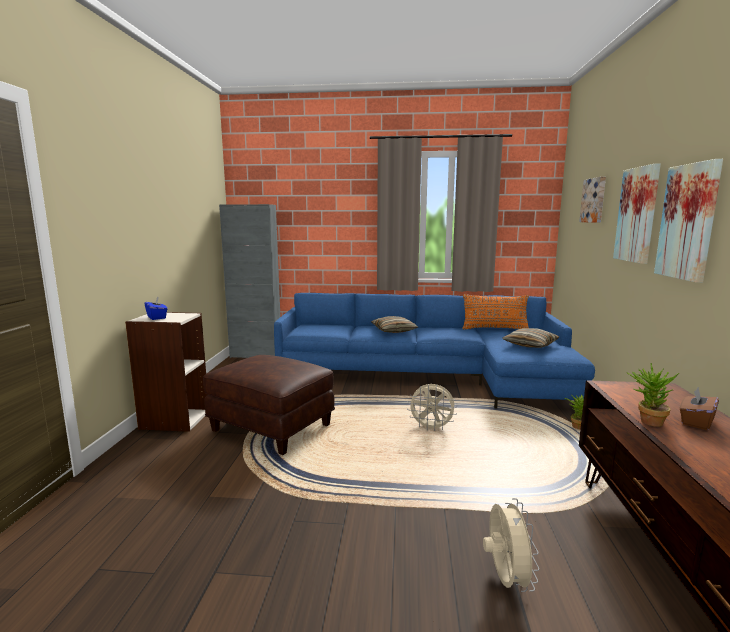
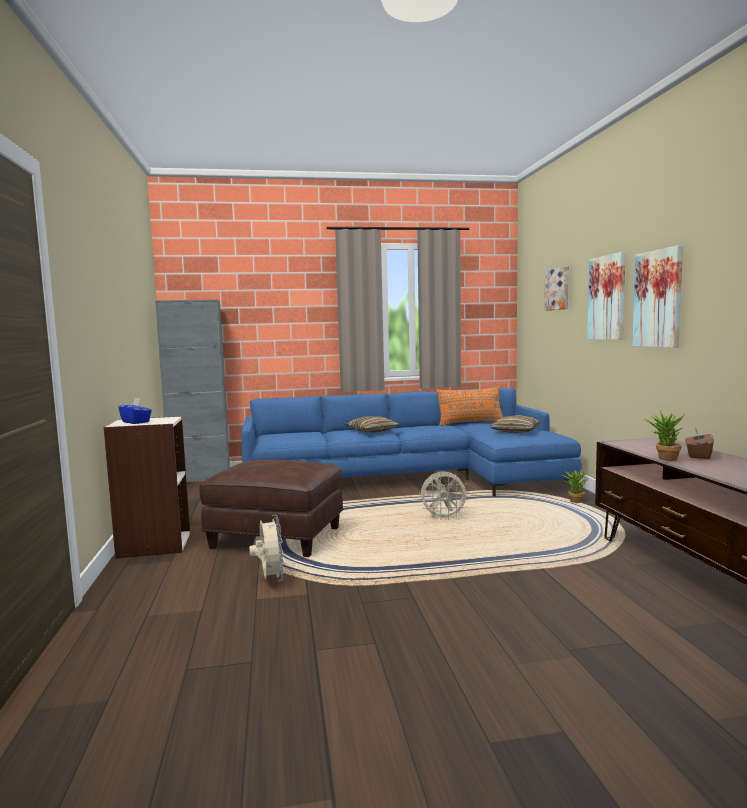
camera: 15 degrees left, 5 degrees down
(505, 579) = (579, 609): beige fan -> beige fan (270, 579)

